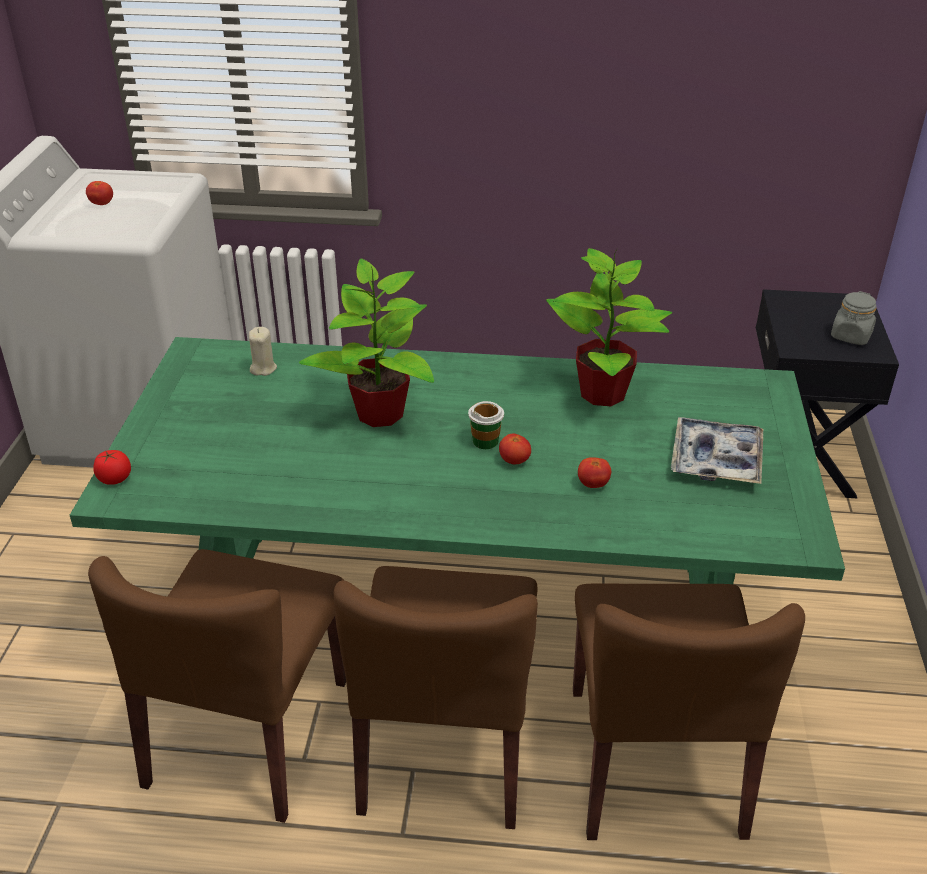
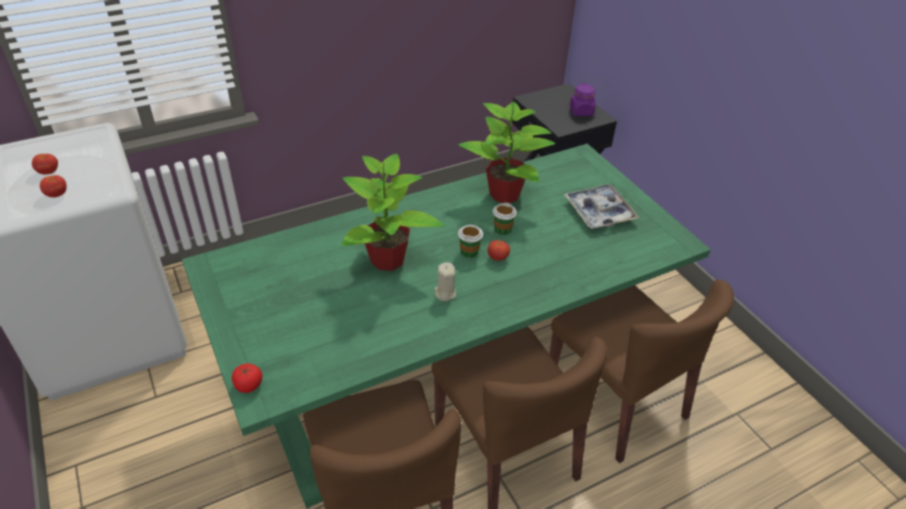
camera: 35 degrees left, 5 degrees up
(263, 368) = (275, 258): beige candle -> beige candle (445, 293)
(555, 432) = (502, 229): none -> cup
(593, 484) = (553, 254): tomato -> tomato (57, 195)
(851, 336) = (581, 112): grey jar -> purple jar

